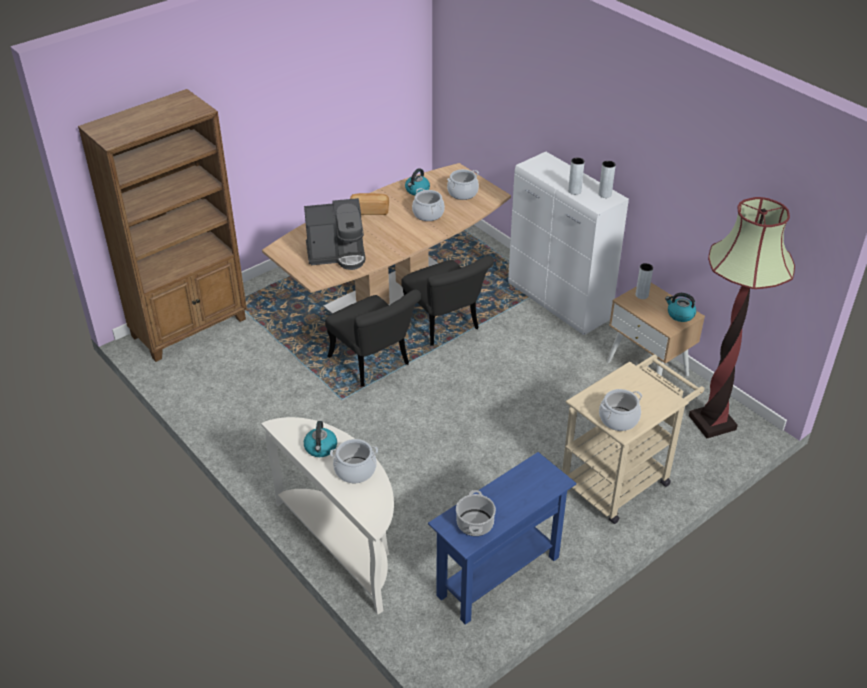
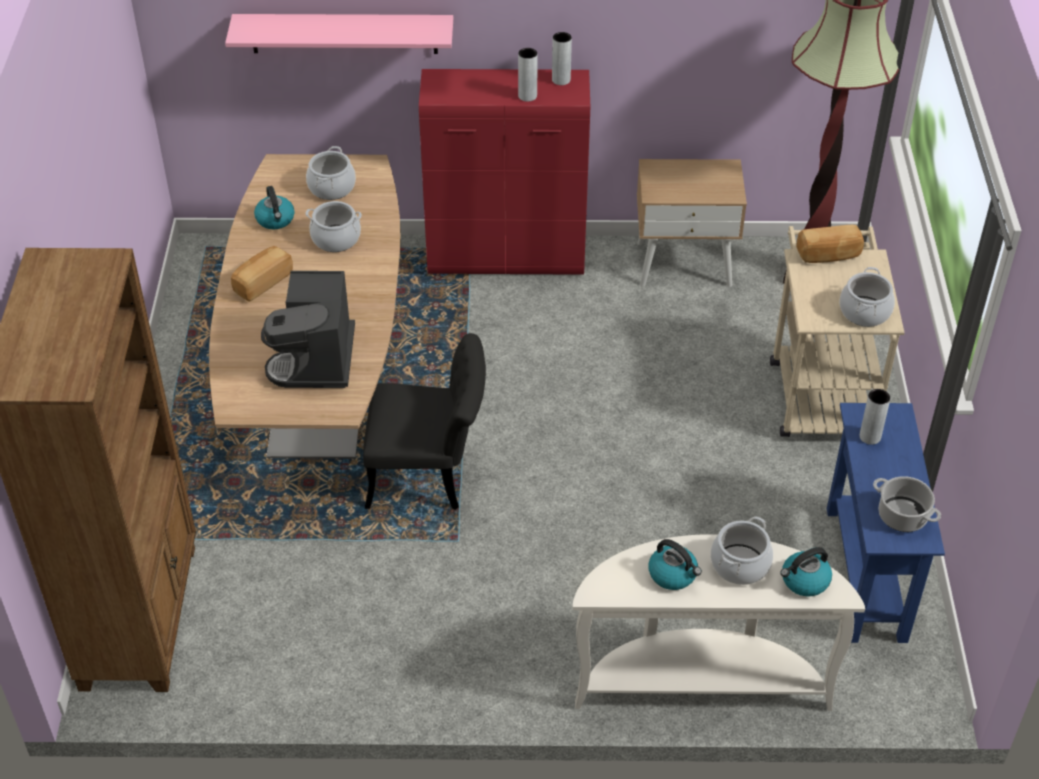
camera: 50 degrees left, 5 degrees up
(337, 254) = (317, 360): coffee machine -> coffee machine turned 150 degrees clockwise
(445, 326) = (435, 372): black chair -> none
(516, 109) = (344, 33): none -> pink shelf
(559, 303) = (507, 258): white cabinet -> red cabinet
(641, 295) = (659, 178): grey vase -> grey vase (870, 437)
(647, 380) = (828, 255): none -> bread
(680, 315) = (720, 174): kettle -> kettle (804, 581)

